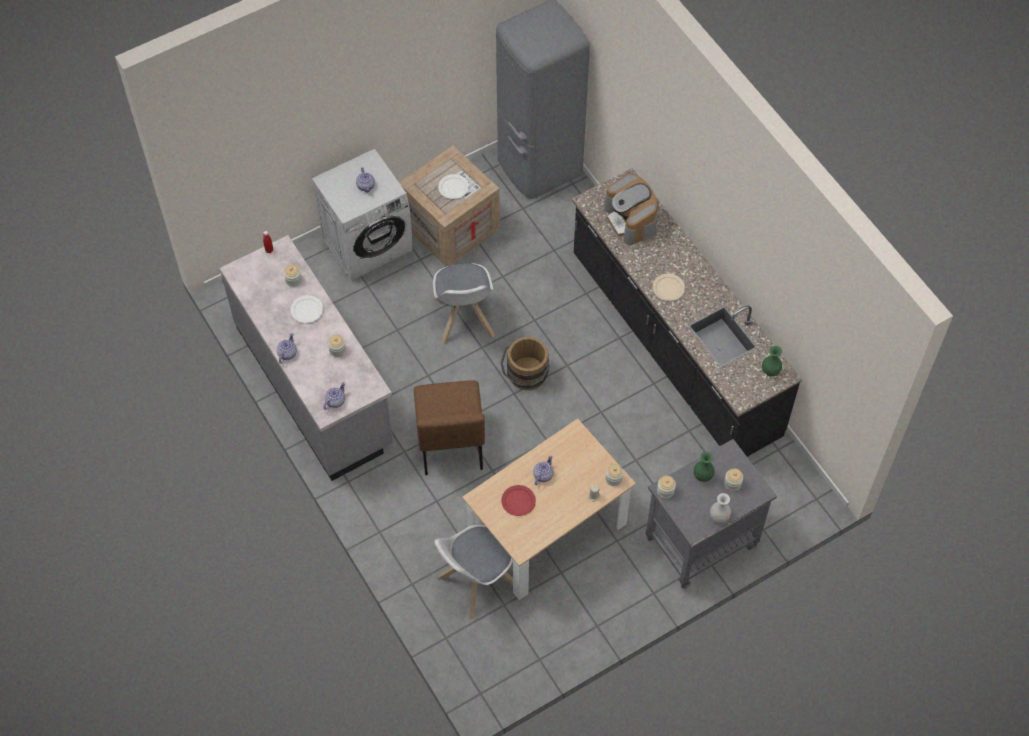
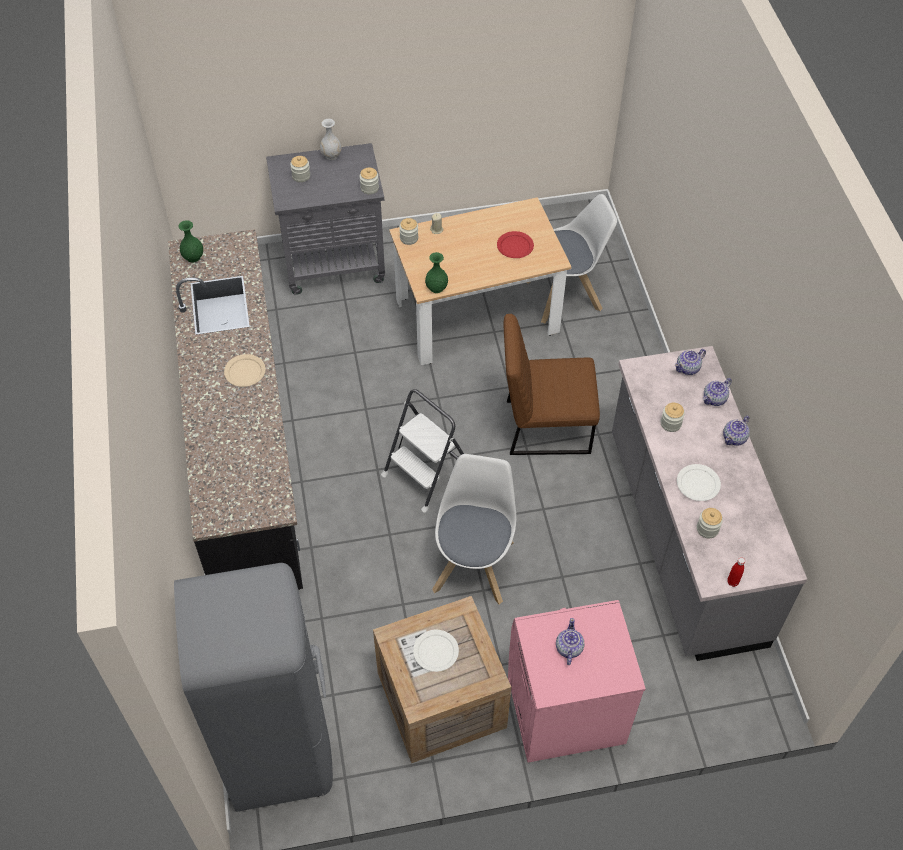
camera: 160 degrees left, 5 degrees down
(367, 245) = (565, 711): white washing machine -> pink washing machine
(450, 444) = (544, 426): brown chair -> brown chair turned 105 degrees counterclockwise
(526, 377) = (430, 470): brown bucket -> white step ladder
(543, 475) = (479, 261): teapot -> teapot (714, 399)
(631, 220) = (238, 467): coffee machine -> none
(702, 475) = (325, 190): green vase -> green vase (436, 288)

